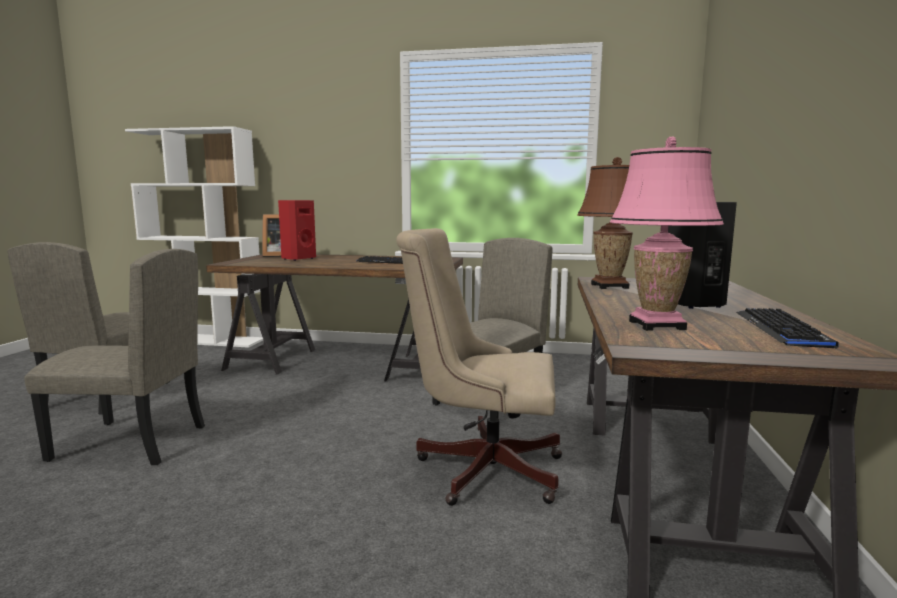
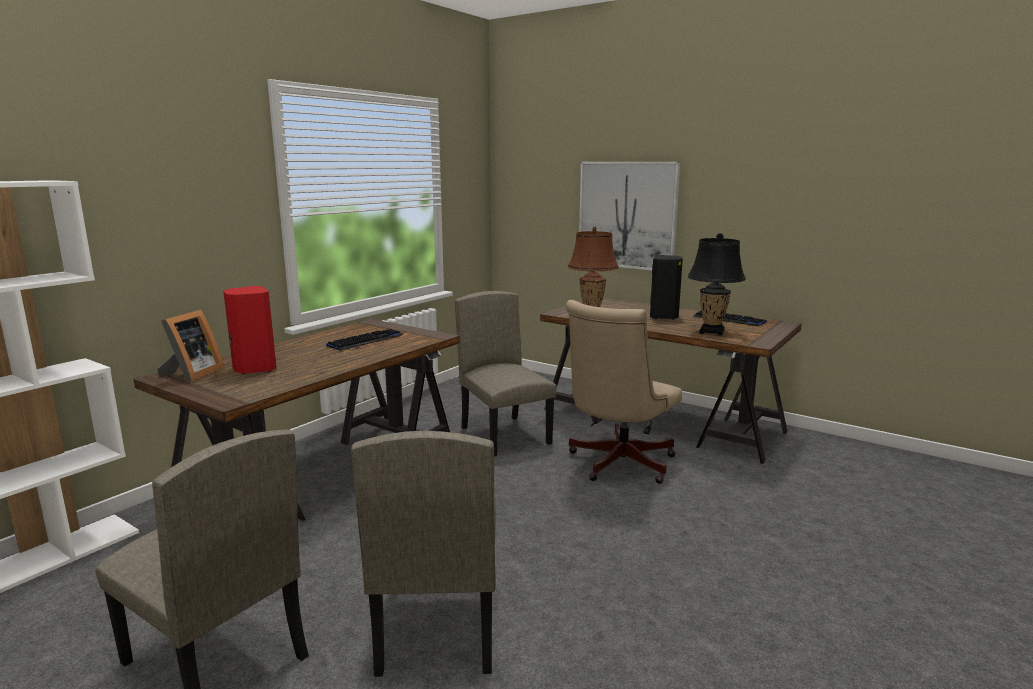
camera: 65 degrees left, 5 degrees up
(129, 443) = (437, 625): beige chair -> beige chair turned 150 degrees clockwise
(657, 325) = (712, 332): pink table lamp -> black table lamp
(768, 151) = (627, 215): none -> picture

